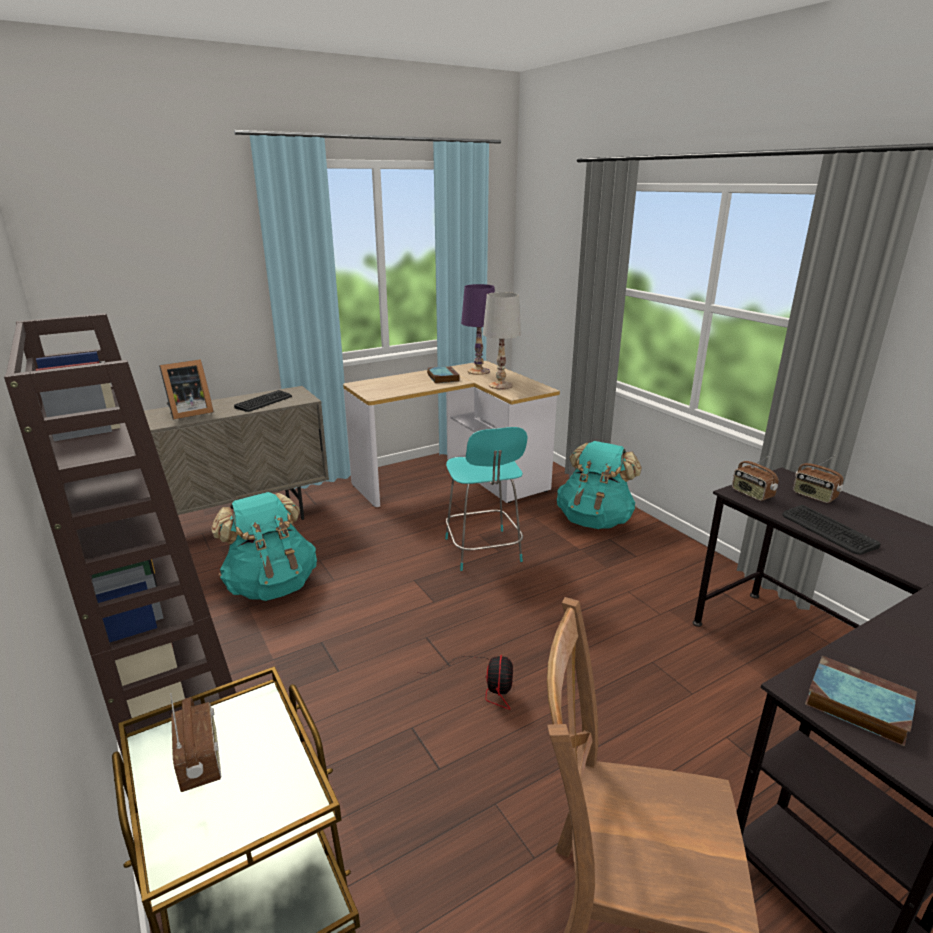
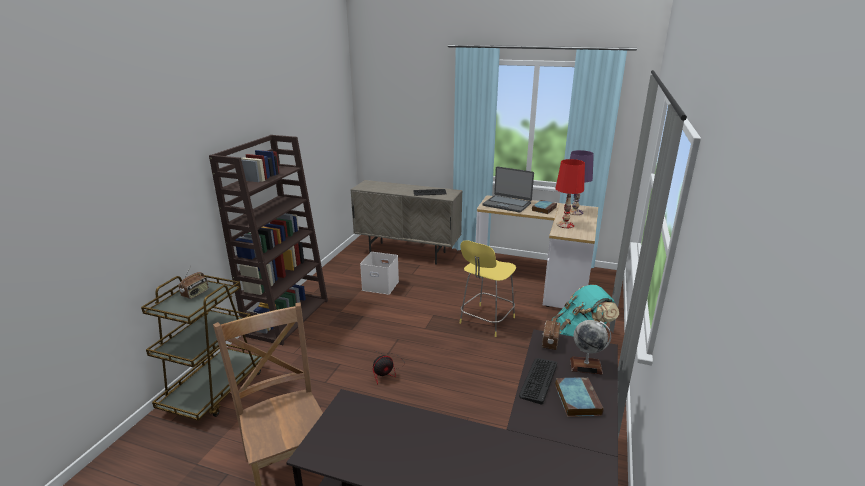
camera: 50 degrees right, 0 degrees up
(188, 413) = (394, 188): picture frame -> none
(271, 585) = (381, 285): turquoise backpack -> white storage box
(392, 385) = (507, 204): none -> laptop
(483, 551) = (486, 321): turquoise stool -> yellow stool
(501, 385) = (565, 225): white table lamp -> red table lamp
(814, 496) = (586, 366): radio -> globe
(855, 704) = (350, 419): book -> book (576, 399)

